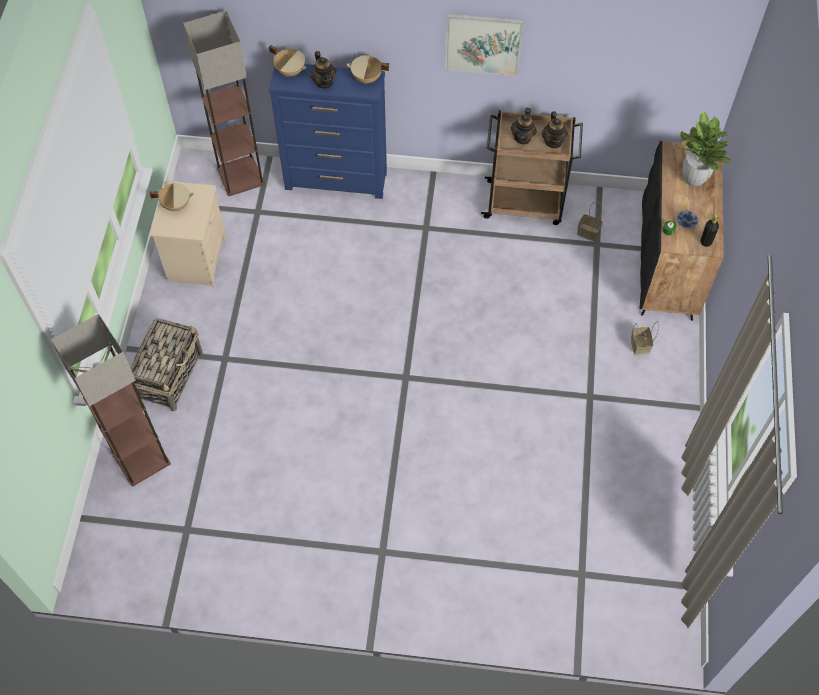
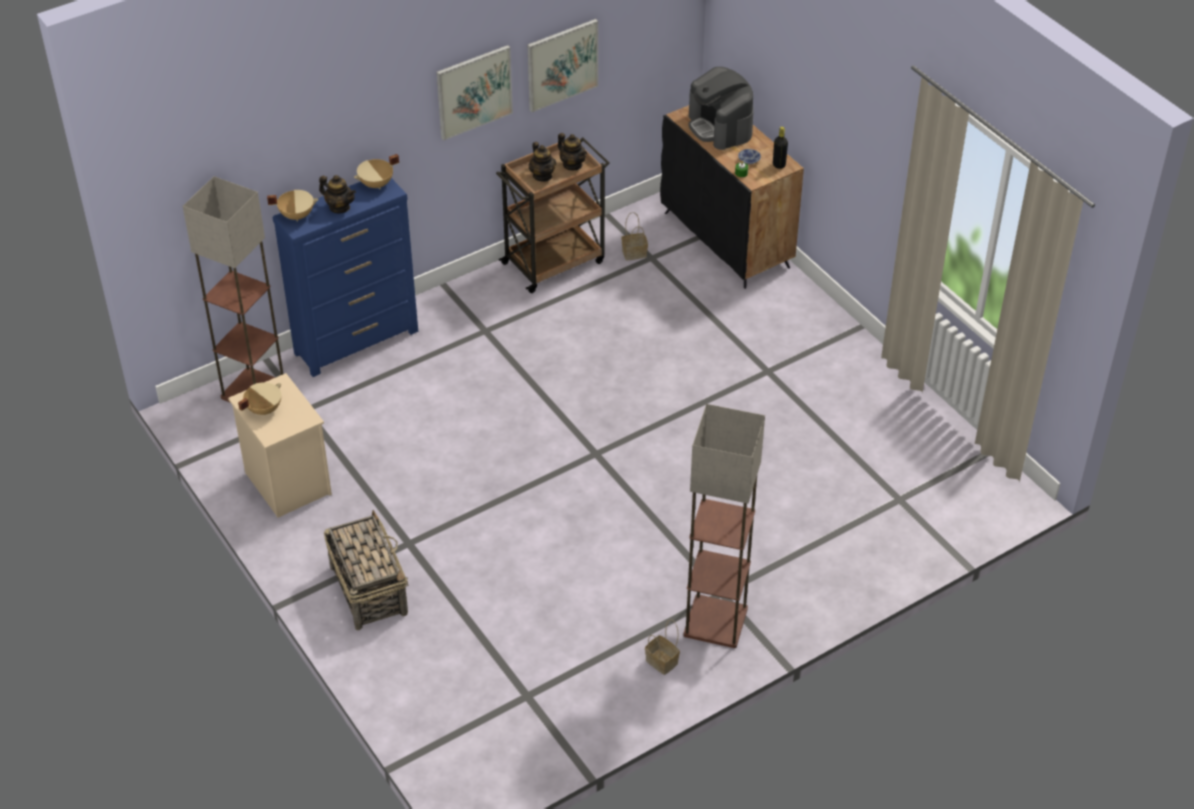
camera: 40 degrees left, 15 degrees down
(140, 458) = (416, 672): floor lamp -> floor lamp (714, 622)
(577, 57) = (562, 64): none -> picture
(640, 346) = (768, 310): basket -> basket (663, 662)
(693, 178) = (720, 127): potted plant -> coffee machine

